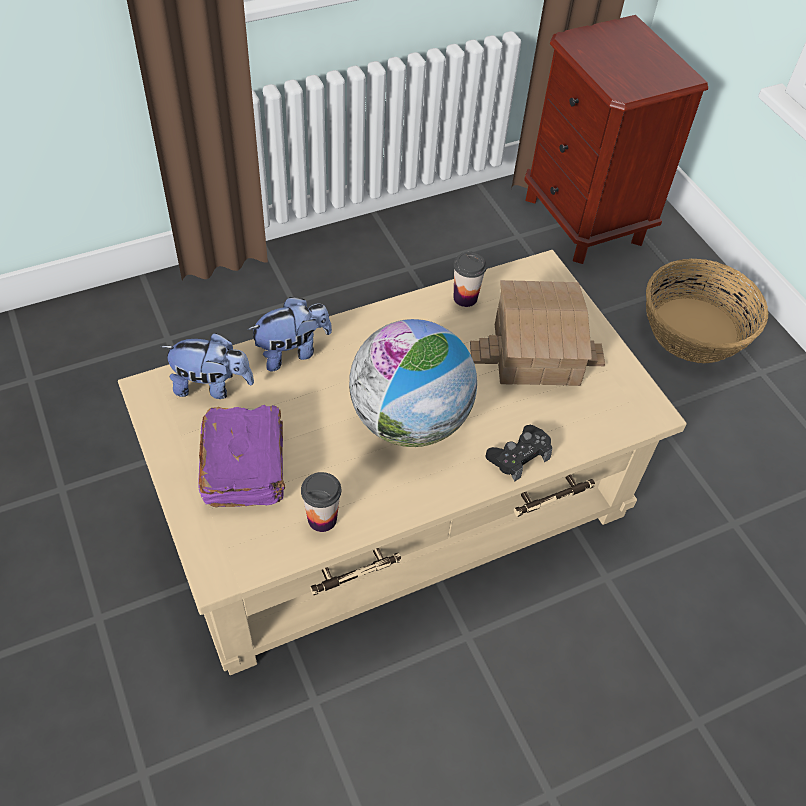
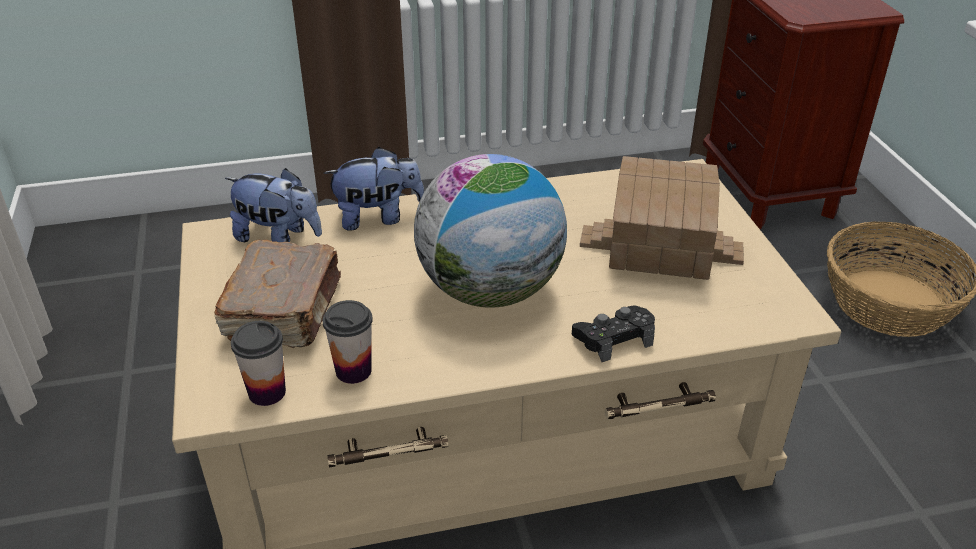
camera: 15 degrees right, 15 degrees down
(246, 466) = (285, 311): purple book -> brown book
(465, 298) = (589, 190): cup -> cup (267, 392)

